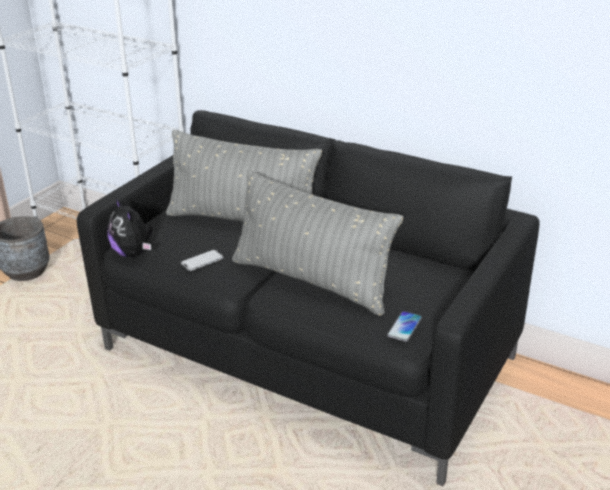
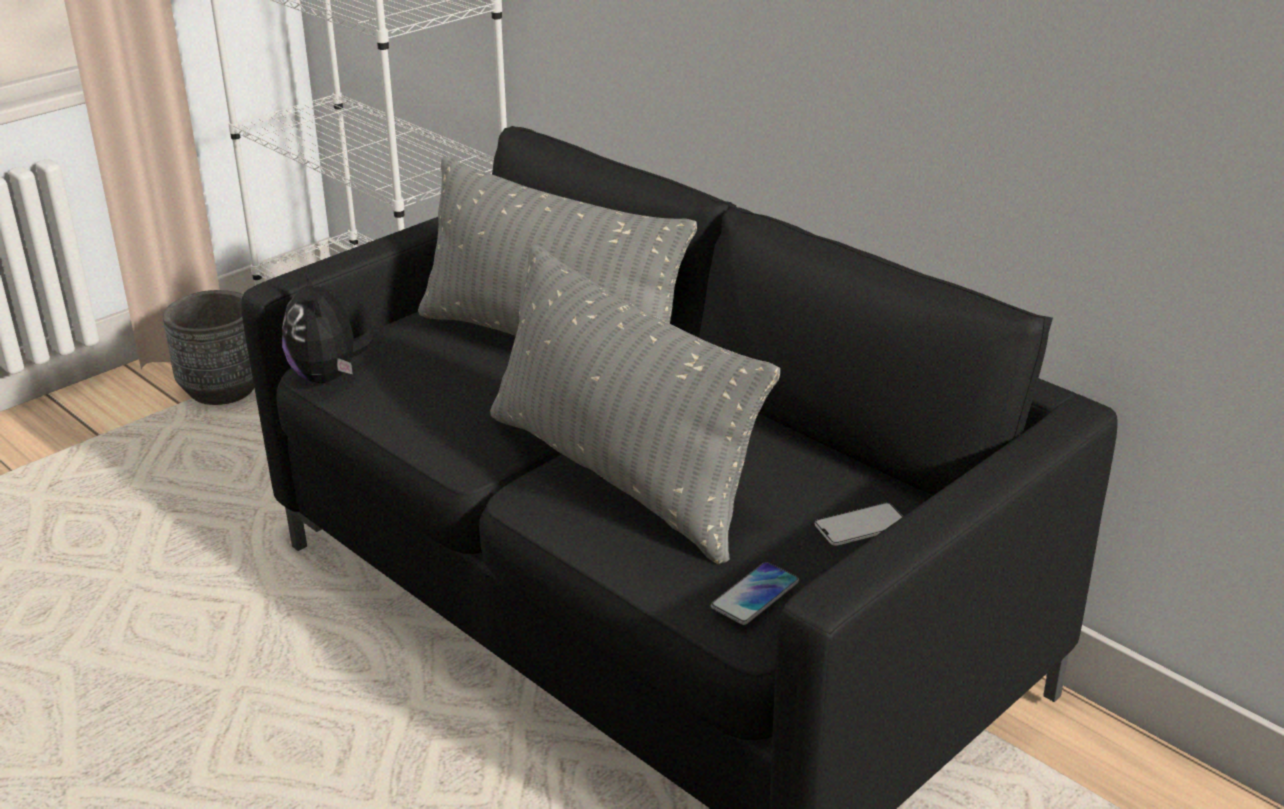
camera: 15 degrees right, 0 degrees up
(202, 260) = (438, 407): phone -> phone (861, 525)

